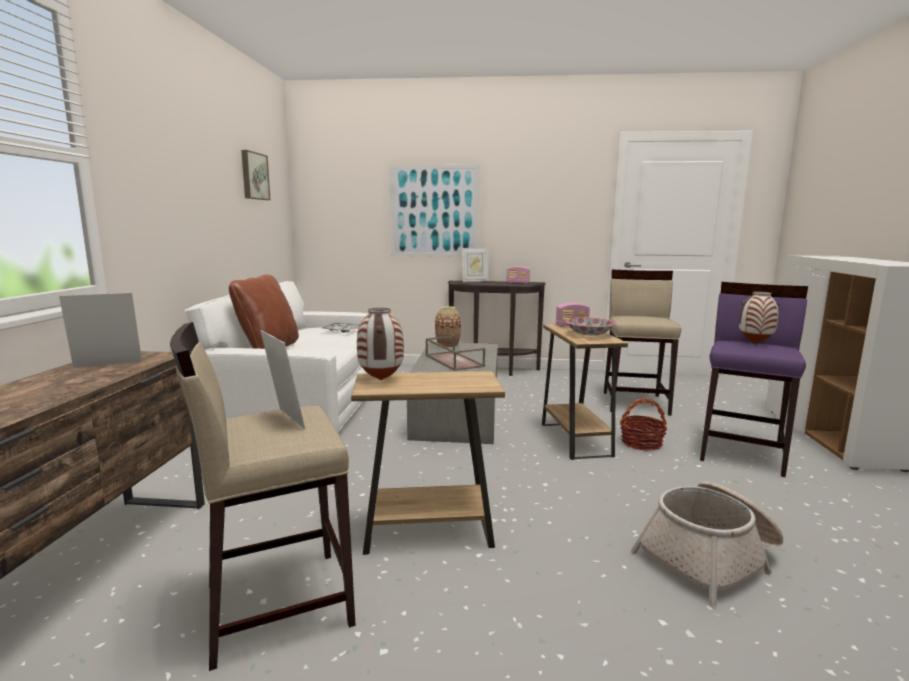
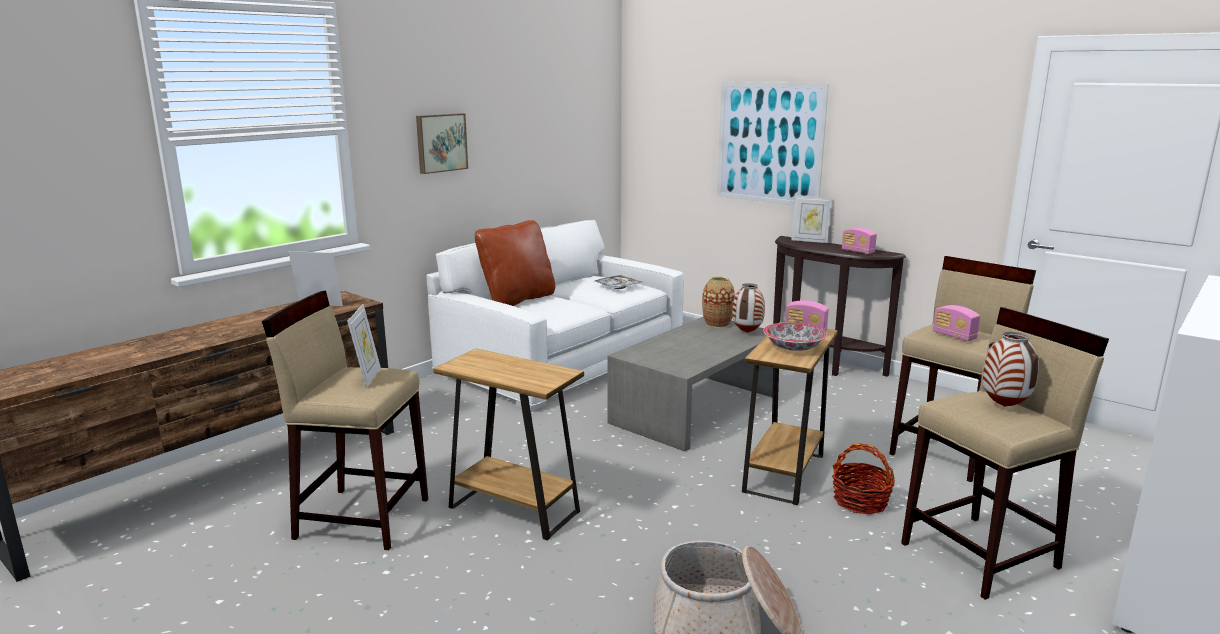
camera: 35 degrees right, 5 degrees up
(254, 176) = (555, 105): picture -> picture (440, 142)
(381, 380) = (479, 359): vase -> vase (747, 333)
(453, 360) = (686, 345): brown tray -> none
(643, 319) = (954, 336): none -> radio
(742, 453) = (981, 555): purple stool -> beige stool

